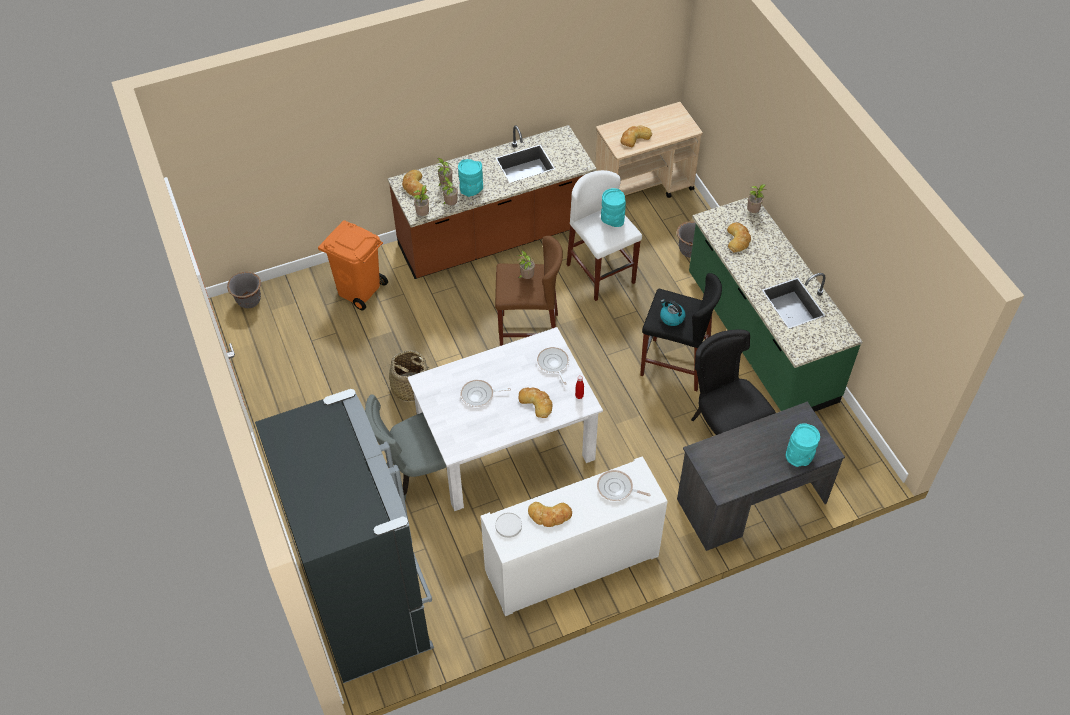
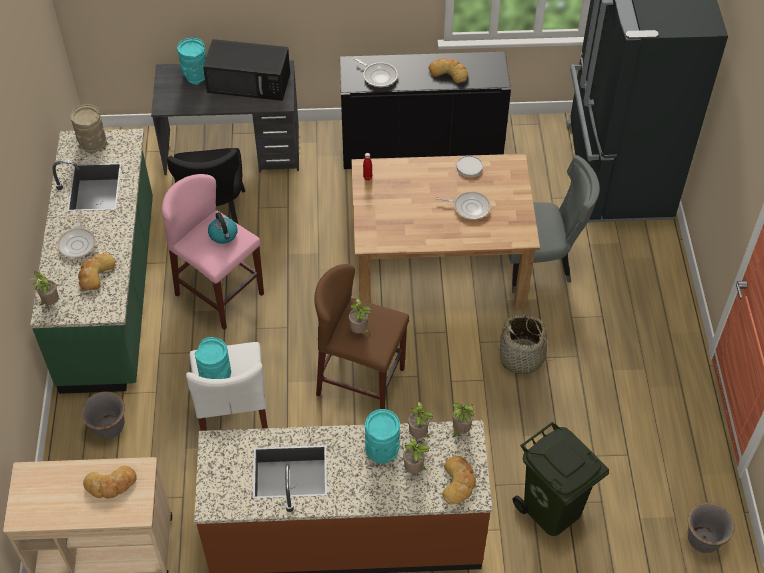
camera: 160 degrees left, 0 degrees up
(359, 289) = (551, 510): orange trash can -> green trash can
(505, 446) = (440, 265): white dining table -> brown dining table
(508, 525) = (489, 75): white plate -> white plate (469, 167)
(536, 403) = (413, 183): bread -> none
(553, 364) = (378, 216): frying pan -> frying pan (78, 243)
(572, 563) = (421, 149): white cabinet -> black cabinet
(674, 364) = (220, 294): black stool -> pink stool
(742, 465) = (250, 82): none -> black microwave
(826, 338) = (92, 143): none -> beige vase

